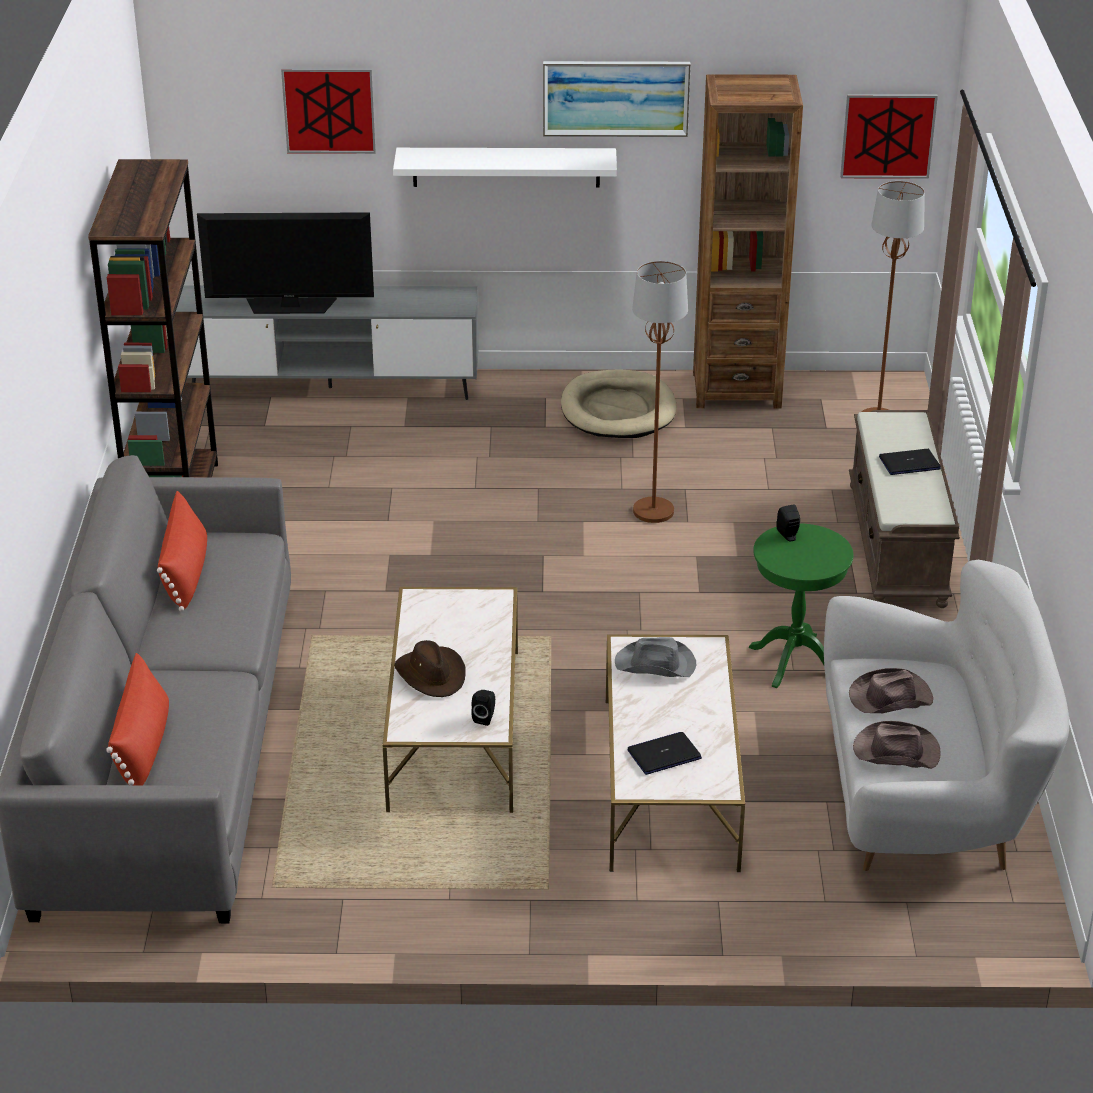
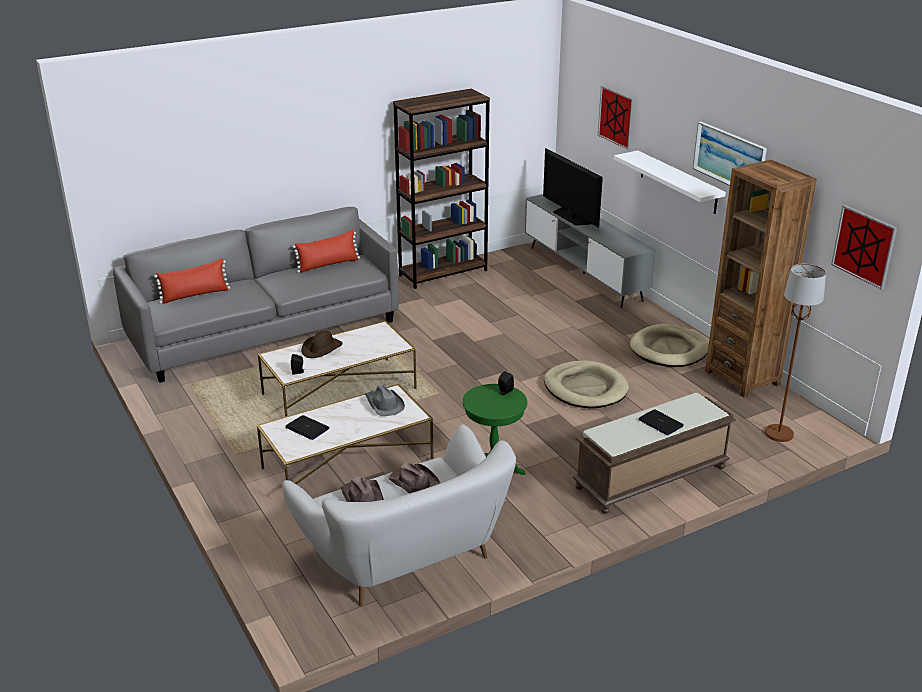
camera: 60 degrees right, 5 degrees down
(653, 511) = (585, 388): brown floor lamp -> beige dog bed

